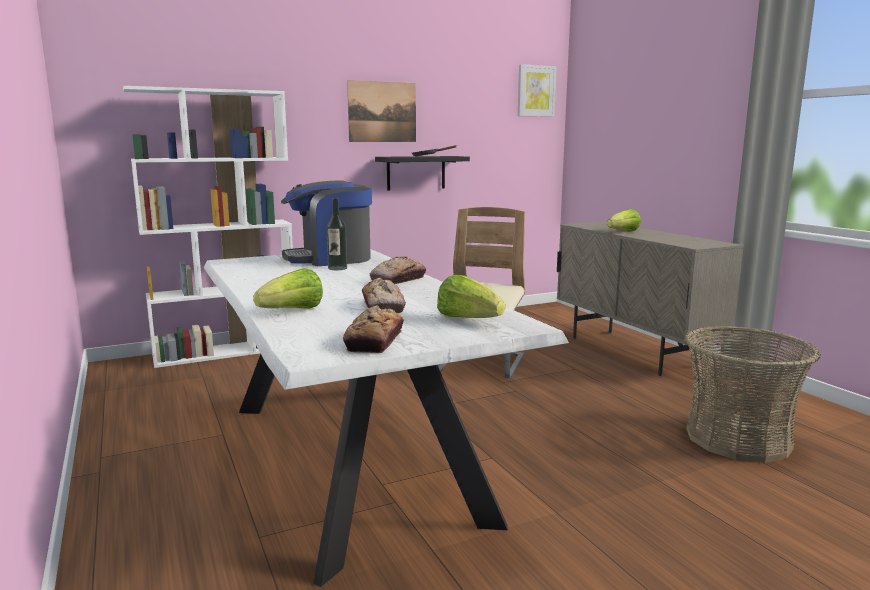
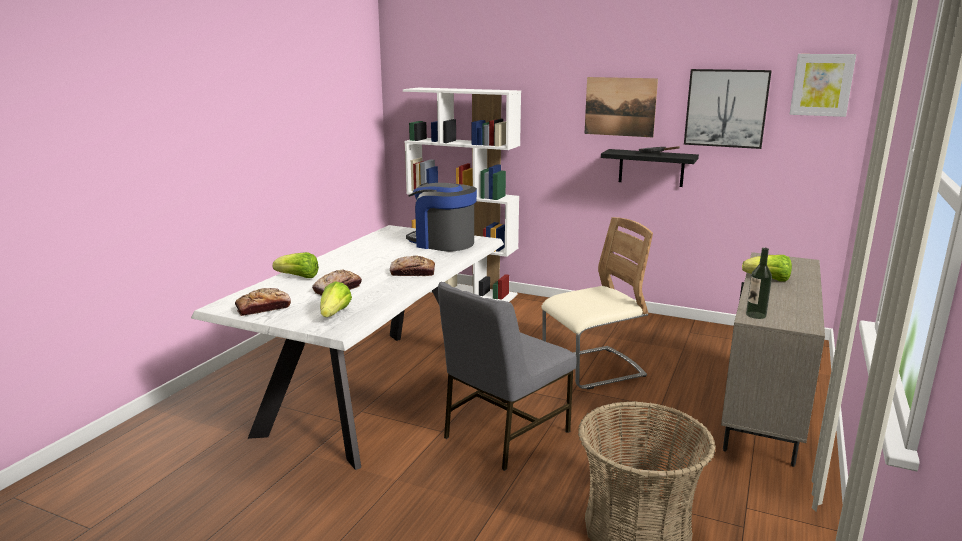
camera: 50 degrees right, 5 degrees up
(337, 268) = (418, 252): bottle -> bottle (756, 315)
(472, 112) = (726, 108): none -> picture
(538, 433) = (504, 434): none -> grey chair

